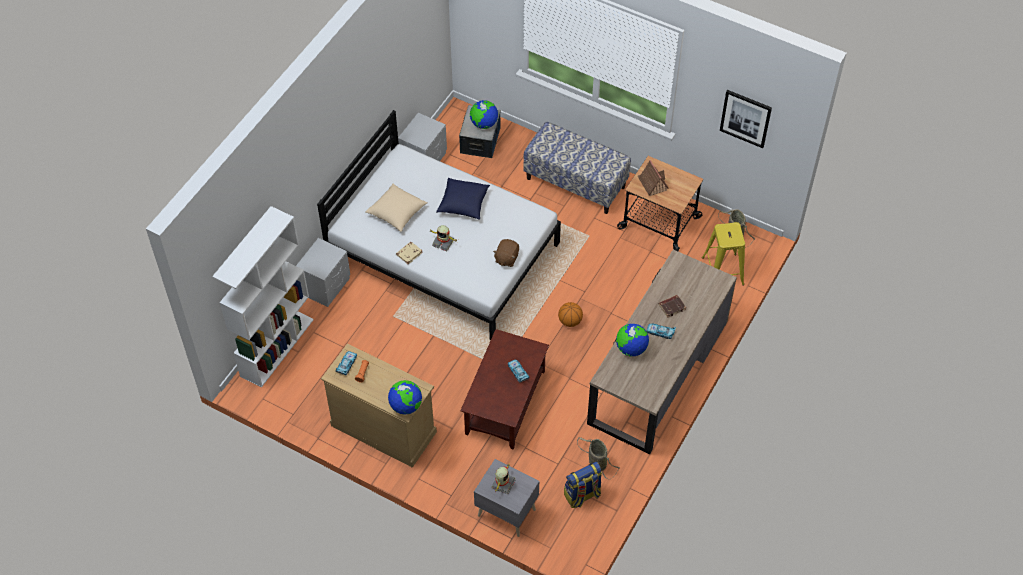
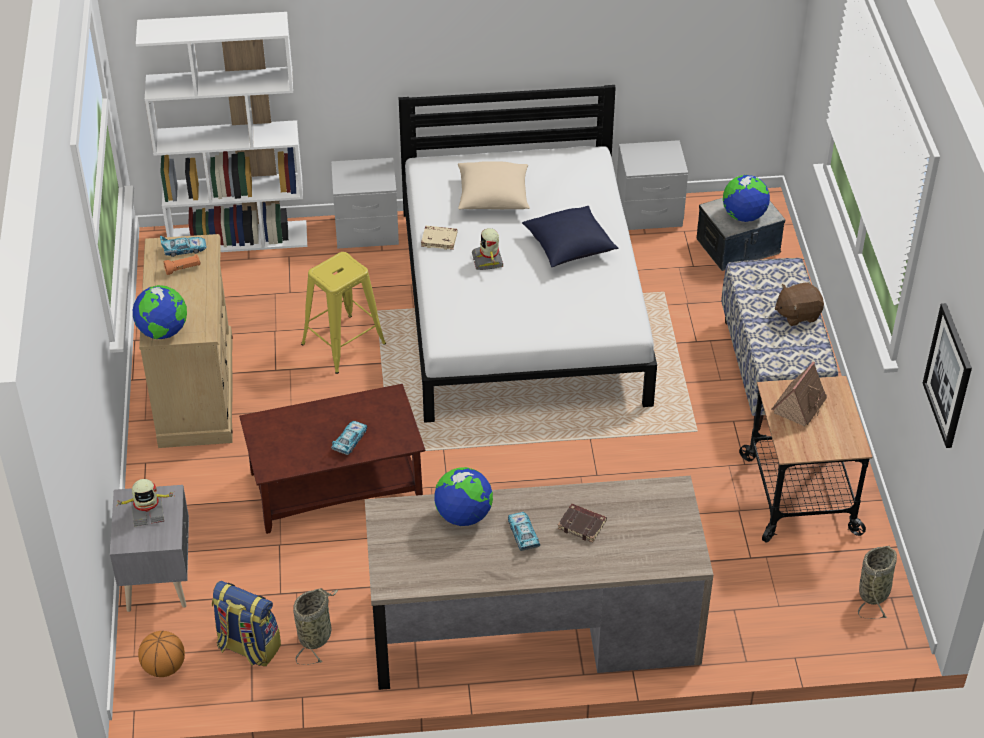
camera: 55 degrees right, 10 degrees down
(506, 258) = (522, 331): brown plush toy -> brown plush toy (797, 314)
(570, 321) = (531, 485): basketball -> basketball (164, 667)
(722, 271) = (790, 613): yellow stool -> yellow stool (343, 344)

